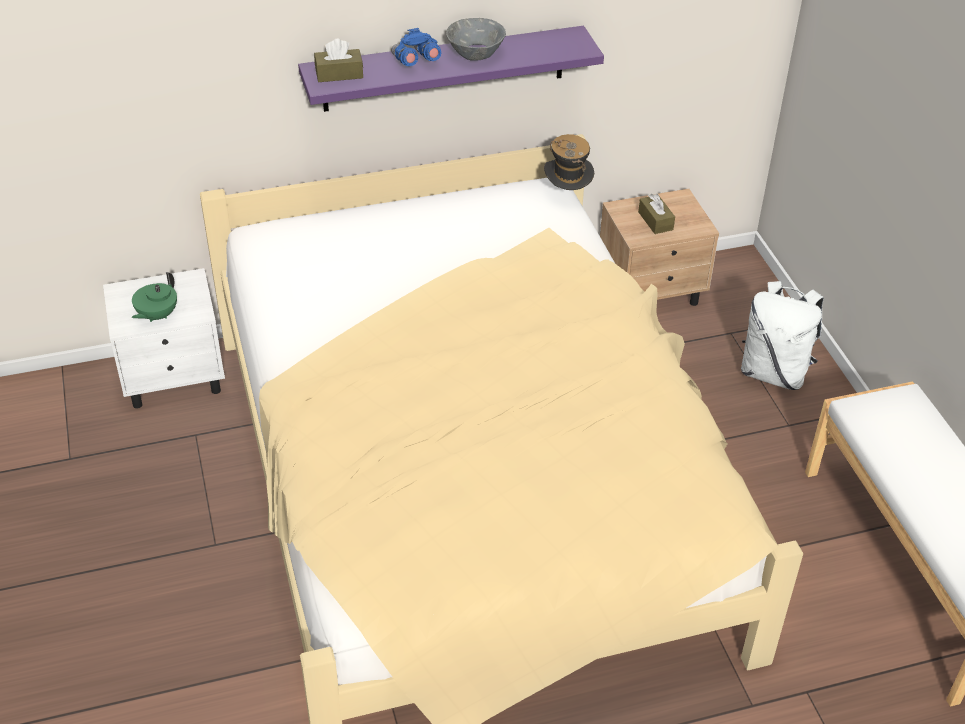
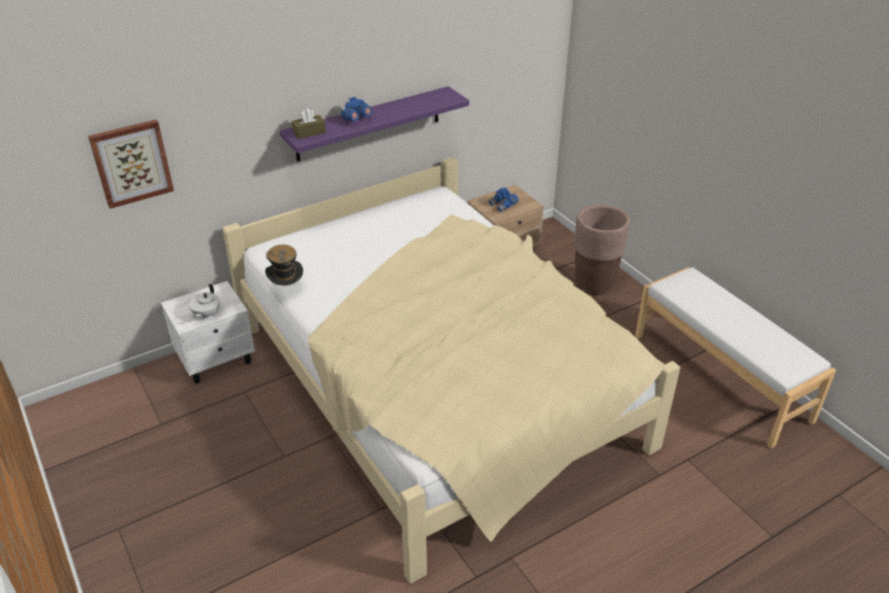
camera: 15 degrees left, 5 degrees down
(69, 85) = (131, 163): none -> picture
(157, 315) = (206, 314): green teapot -> white teapot
(475, 53) = (390, 109): grey bowl -> none
(567, 195) = (453, 195): hat -> hat (286, 289)
(655, 221) = (503, 205): brown tissue box -> blue binoculars
(774, 373) = (594, 285): white backpack -> brown planter

